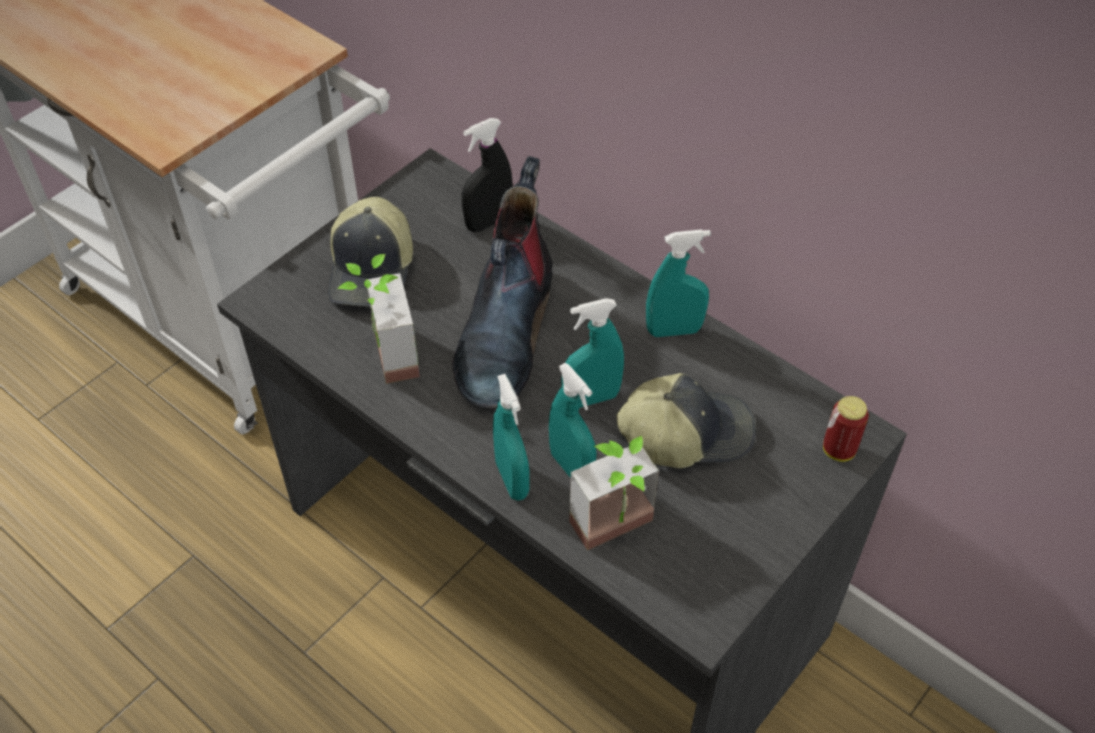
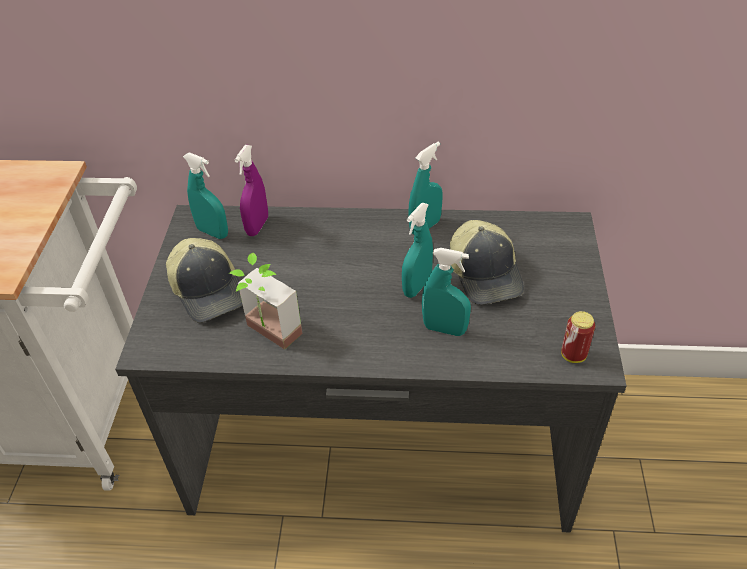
camera: 35 degrees left, 5 degrees down
(488, 222) = (257, 226): black spray bottle -> purple spray bottle
(505, 330) = (329, 278): boot -> none
(512, 479) = (417, 356): turquoise spray bottle -> turquoise spray bottle (213, 232)
(619, 533) = (506, 347): potted plant -> none
(685, 433) = (486, 274): cap -> cap turned 120 degrees clockwise
(838, 450) = (569, 238): can -> can (573, 355)

